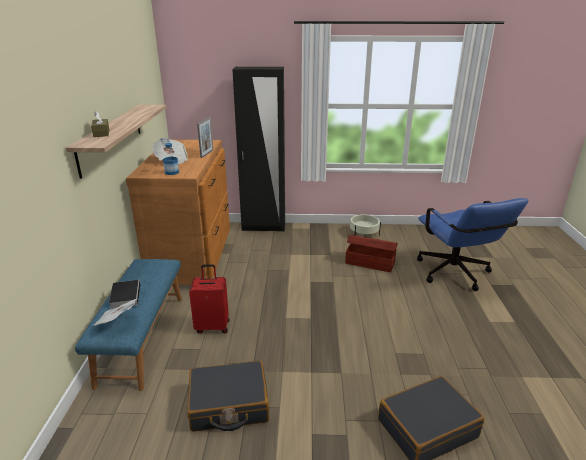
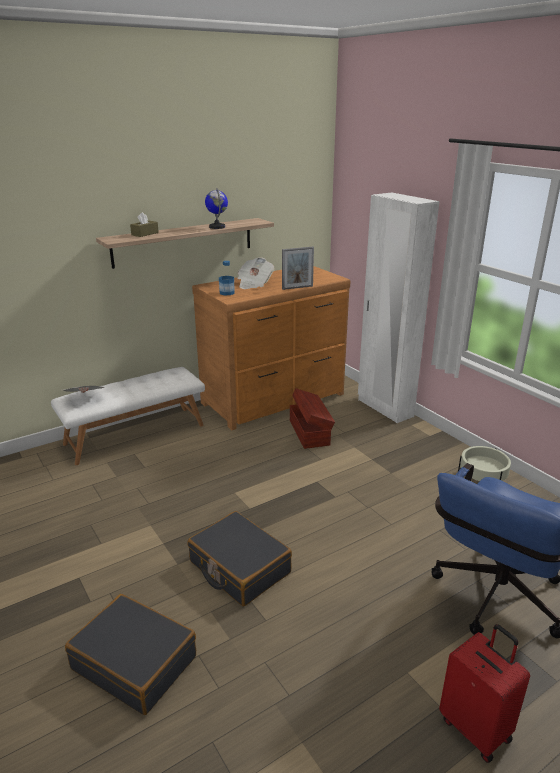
camera: 55 degrees right, 0 degrees up
(125, 295) = (122, 386): book -> none
(139, 115) = (217, 227): none -> globe
(141, 338) = (135, 434): blue bench -> white bench
(212, 326) = (180, 458): red suitcase -> red suitcase (476, 728)
(229, 405) = (86, 514): black suitcase -> black suitcase (239, 567)
(263, 227) = (384, 408): black wardrobe -> white wardrobe
(369, 262) = (416, 508): brown storage box -> brown storage box (310, 432)

